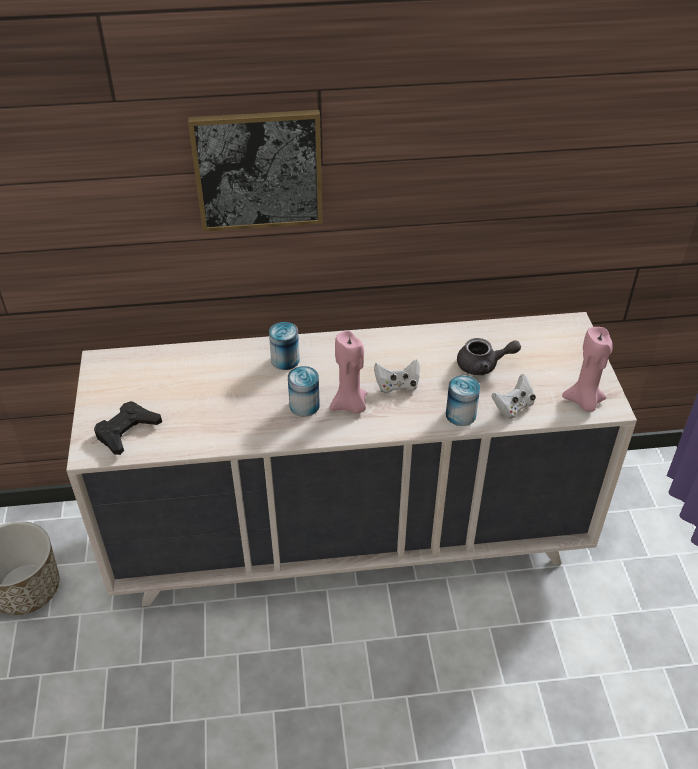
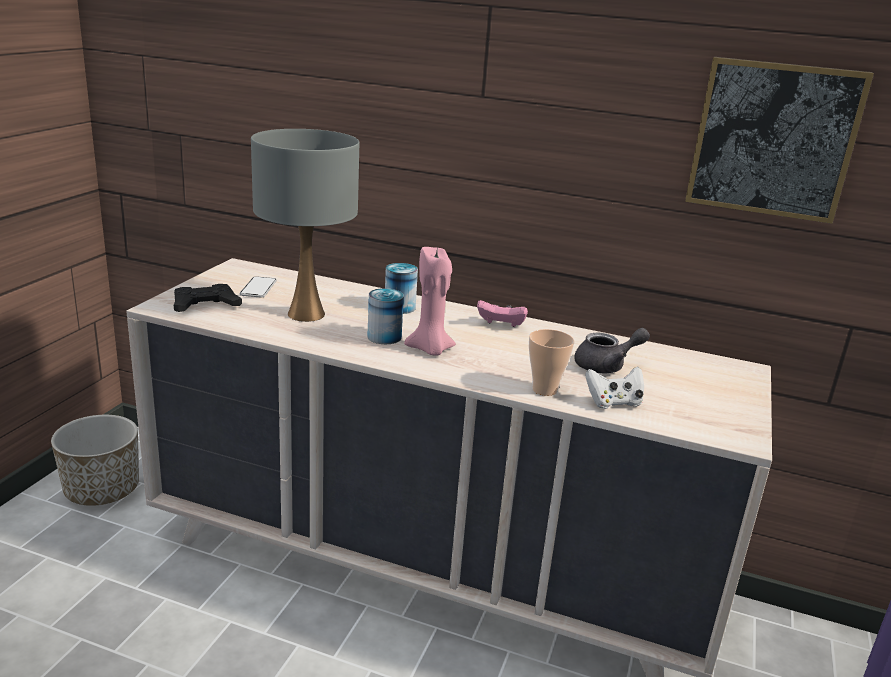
camera: 25 degrees right, 20 degrees down
(149, 386) = (258, 288): none -> phone
(219, 404) = (305, 314): none -> grey table lamp
(258, 170) = (419, 87): picture -> picture (773, 139)
(378, 349) = (501, 326): none -> pink game controller
(397, 386) = (494, 352): white game controller -> none
(460, 414) = (544, 390): can -> cup
(483, 365) = (606, 366): grey teapot -> grey teapot turned 45 degrees counterclockwise
(584, 401) = (709, 425): pink candle -> none

